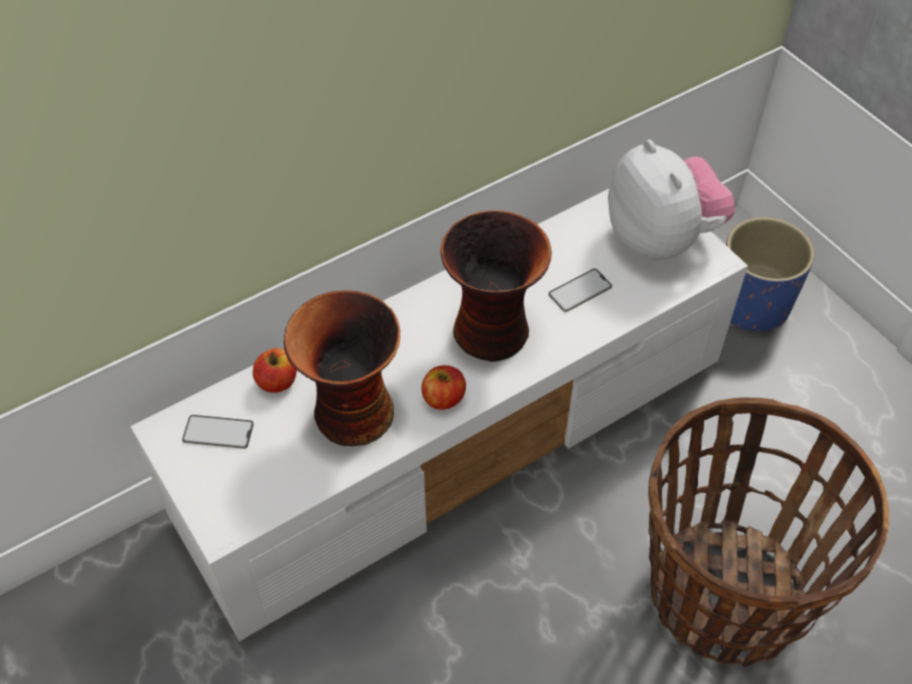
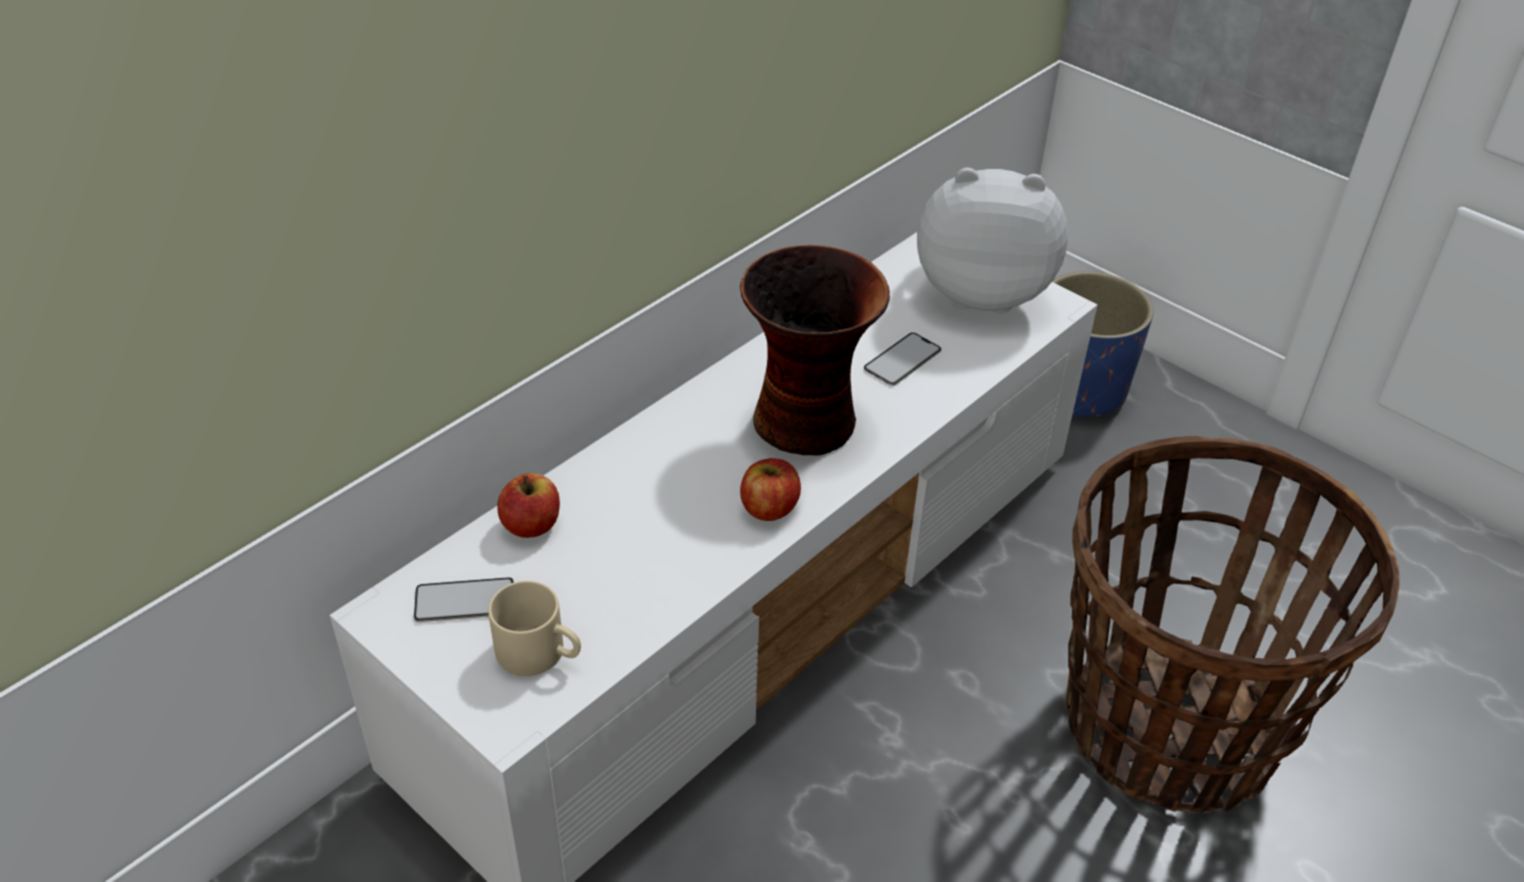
camera: 15 degrees left, 10 degrees down
(257, 481) = (541, 652): none -> beige mug
(351, 415) = (649, 548): vase -> none
(661, 239) = (981, 291): plush toy -> plush toy turned 45 degrees counterclockwise

